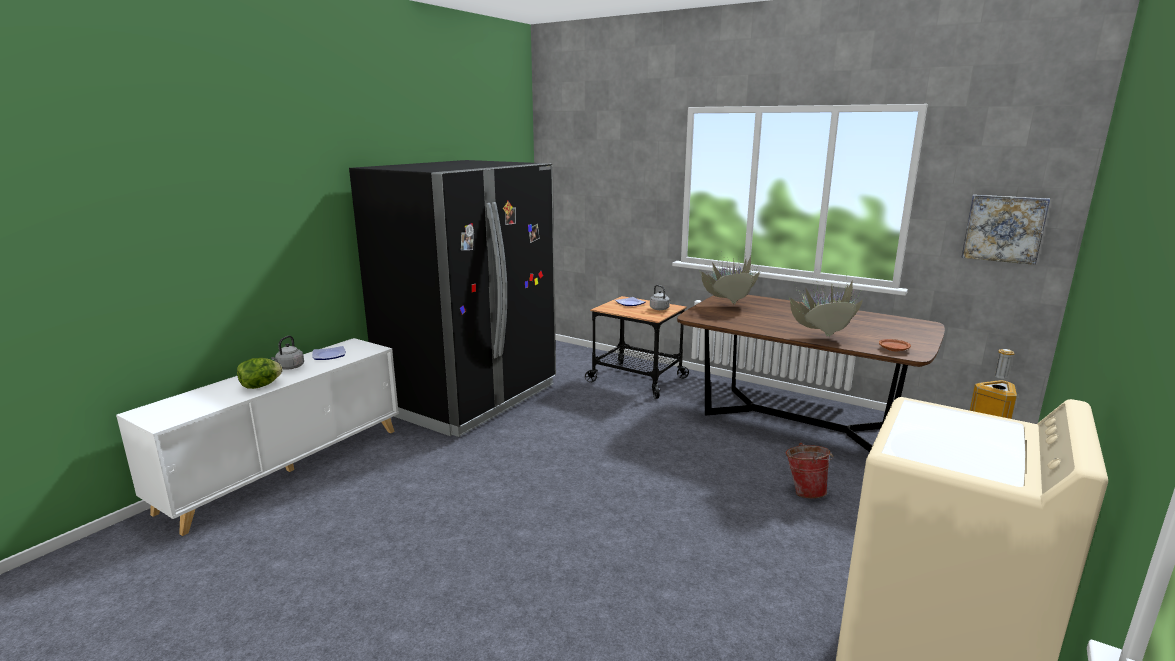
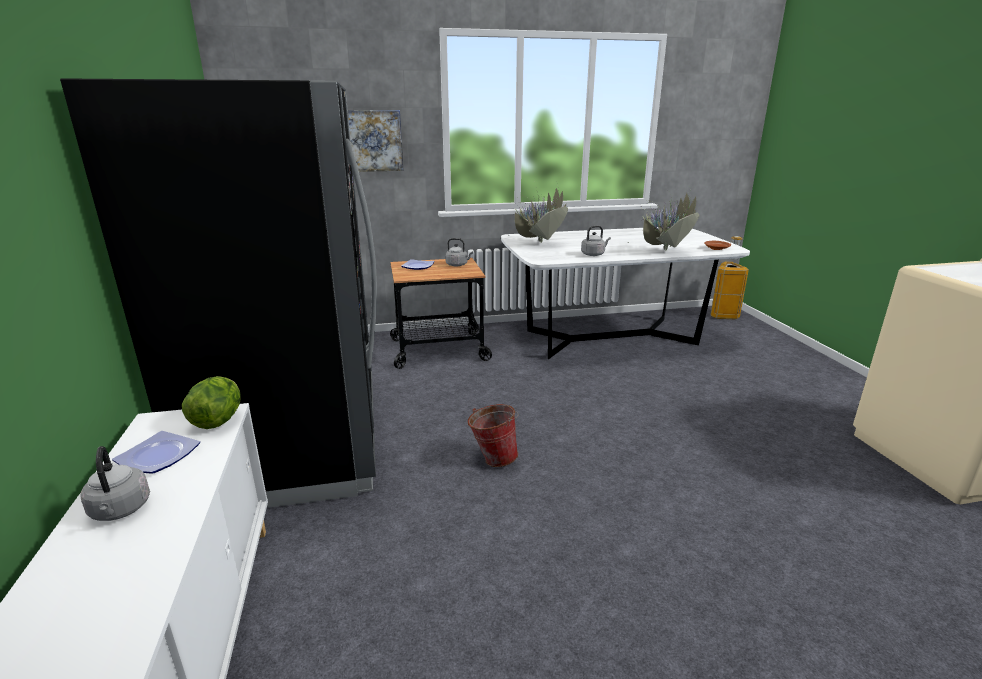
camera: 45 degrees left, 5 degrees up
(260, 386) = (135, 573): lettuce -> lettuce (218, 420)
(749, 324) = (594, 254): none -> grey kettle
(797, 421) = (610, 338): brown dining table -> white dining table
(805, 491) = (710, 387): bucket -> bucket (493, 458)
(1004, 228) = (717, 142): picture -> picture (372, 141)

